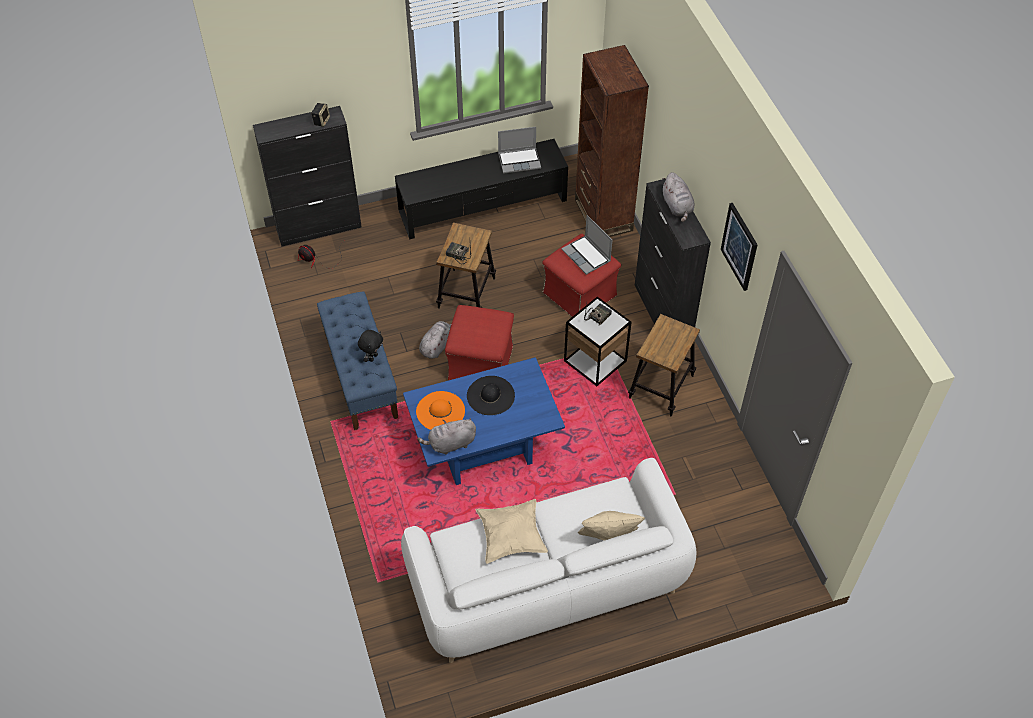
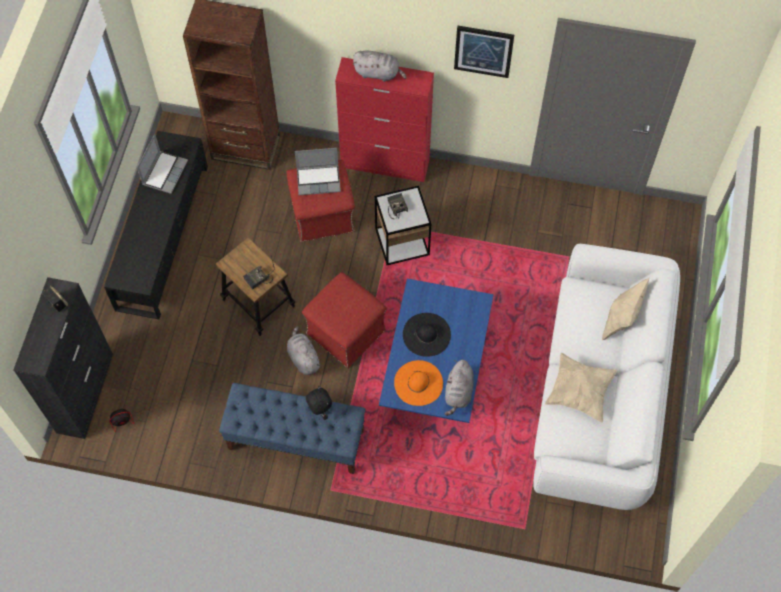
camera: 60 degrees left, 10 degrees up
(661, 387) = (460, 208): stool -> none
(662, 313) = (385, 164): black cabinet -> red cabinet

